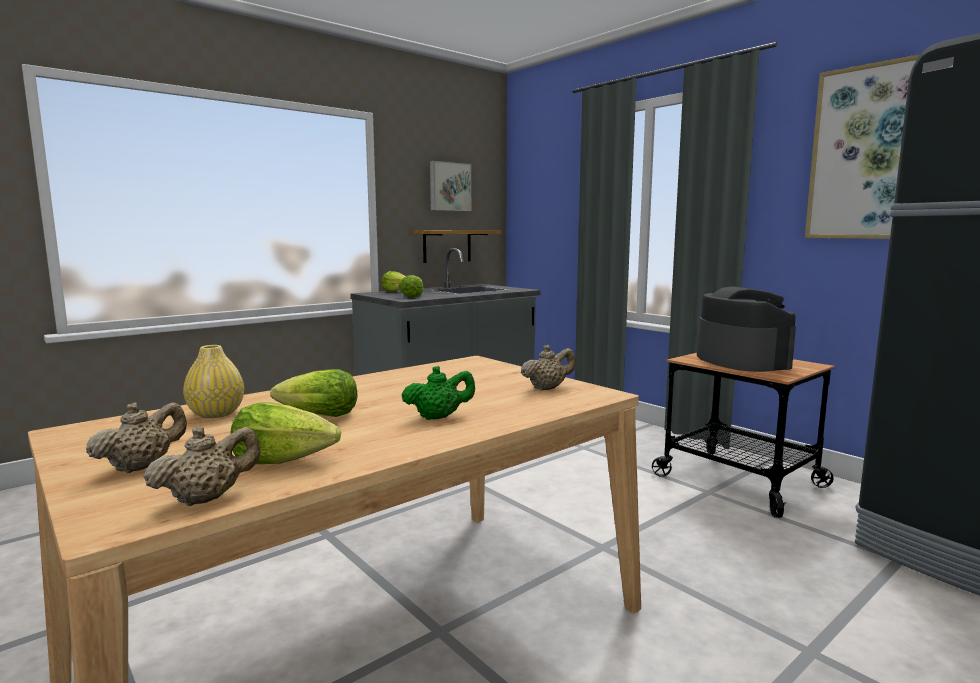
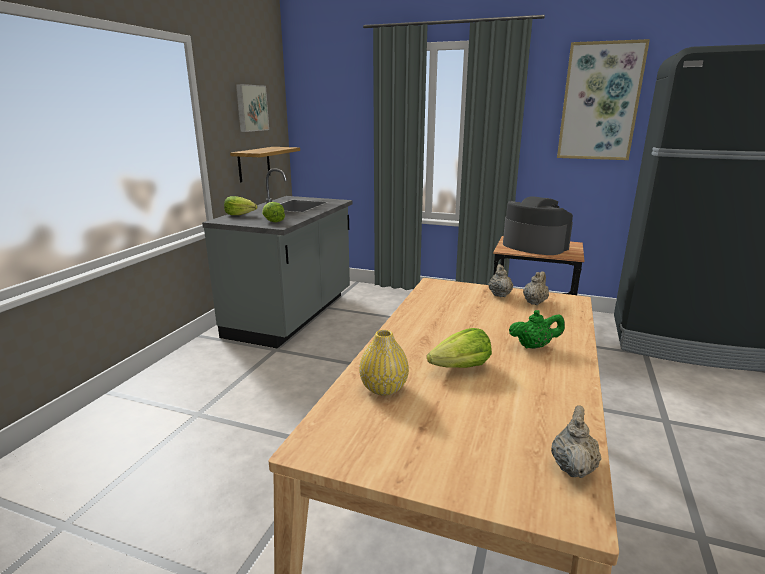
camera: 30 degrees left, 10 degrees up
(142, 467) = (463, 458): beige teapot -> beige teapot (499, 294)
(284, 460) = (536, 416): lettuce -> none
(439, 417) = (534, 346): green teapot -> green teapot turned 45 degrees clockwise

